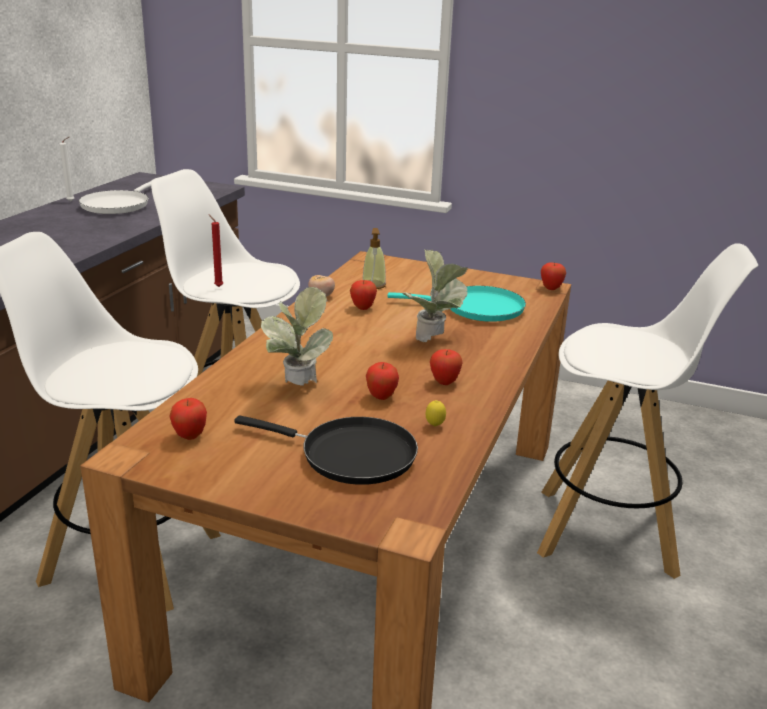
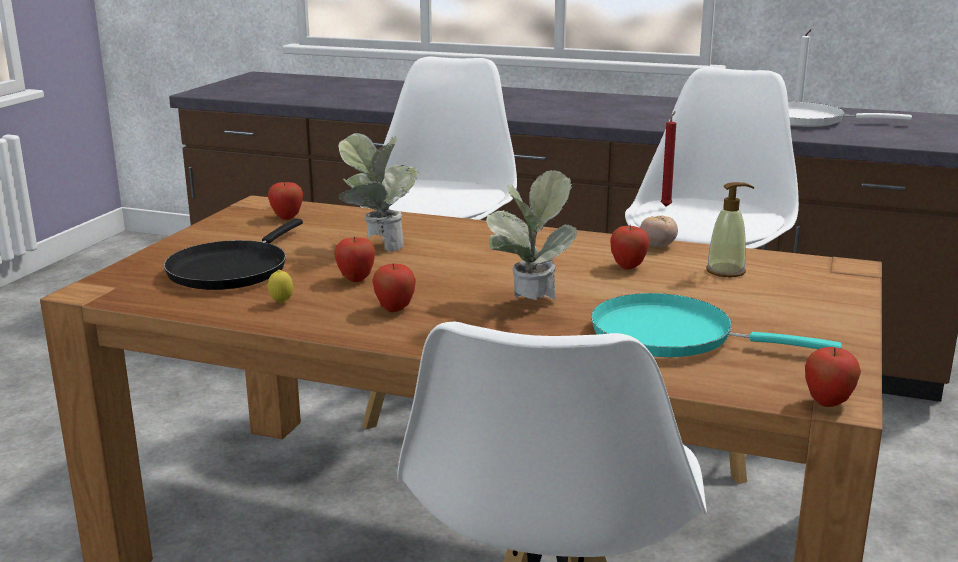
camera: 90 degrees right, 5 degrees down
(477, 308) = (672, 336): turquoise frying pan -> turquoise frying pan turned 105 degrees clockwise

